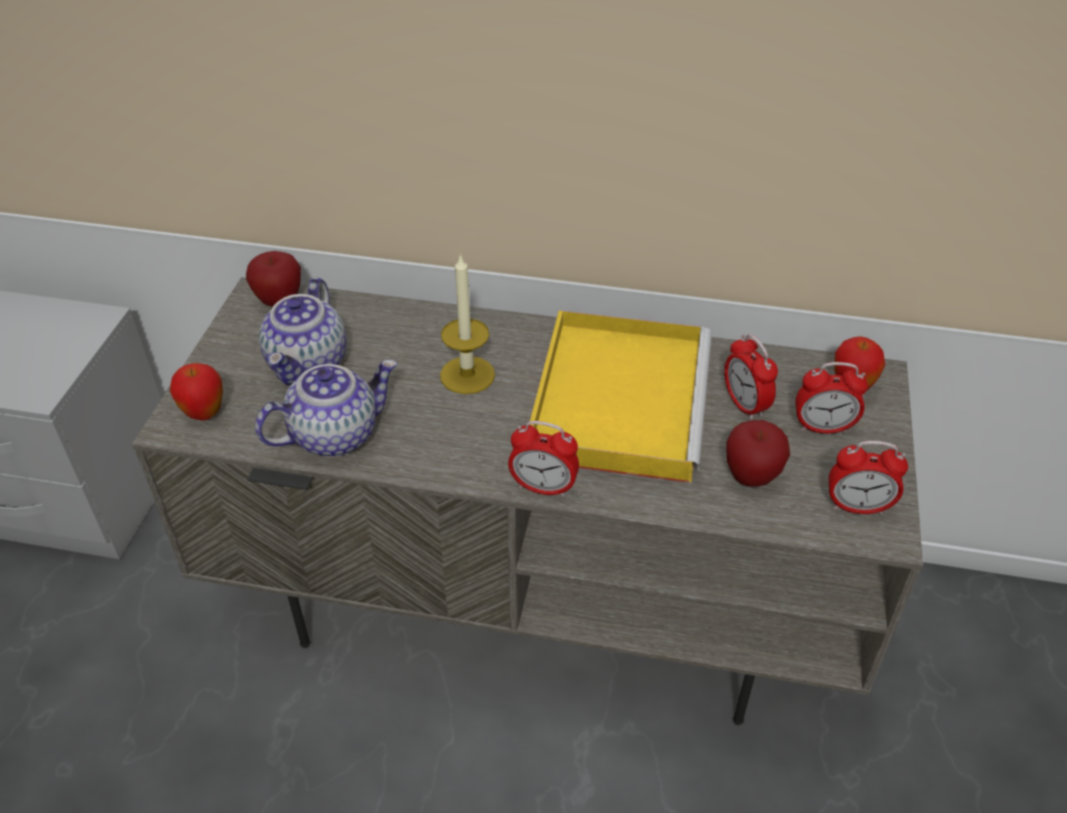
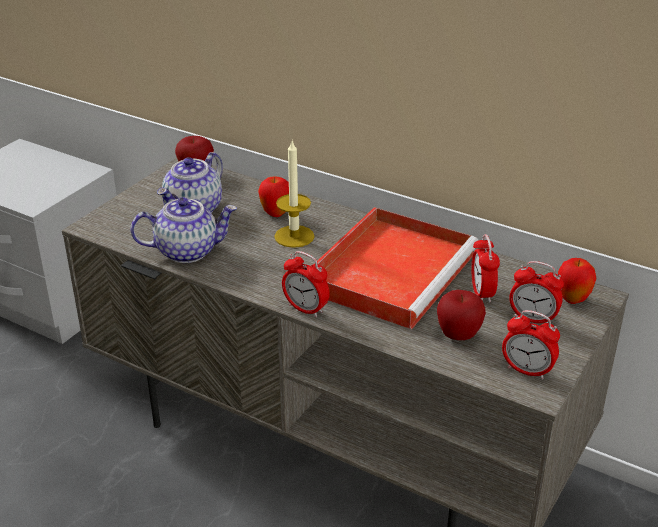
camera: 20 degrees right, 10 degrees down
(204, 414) = (113, 223): apple -> apple (275, 214)
(618, 397) = (391, 270): yellow tray -> red tray

